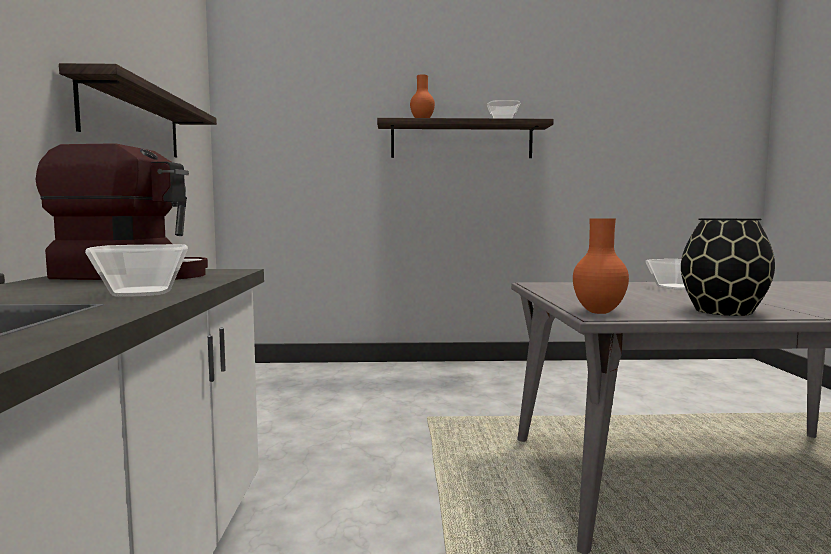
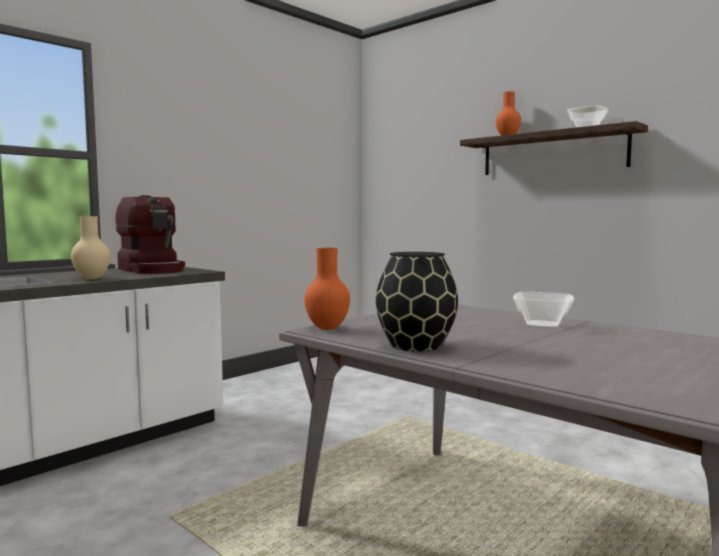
camera: 45 degrees right, 0 degrees up
(133, 121) = (251, 168): shelf -> none
(140, 292) = (92, 278): bowl -> beige vase

